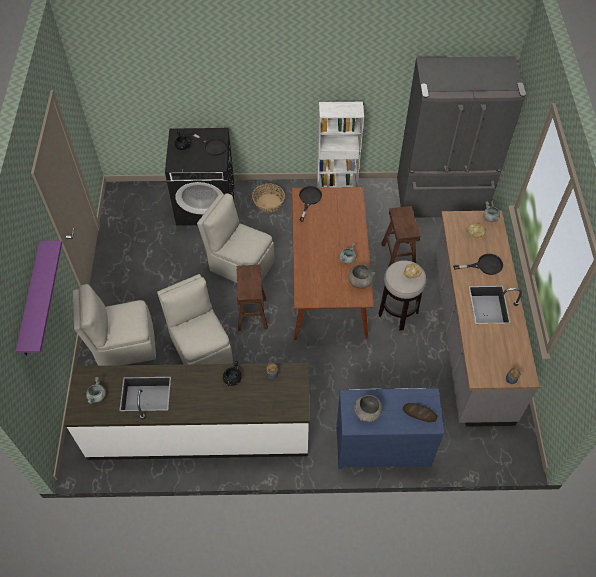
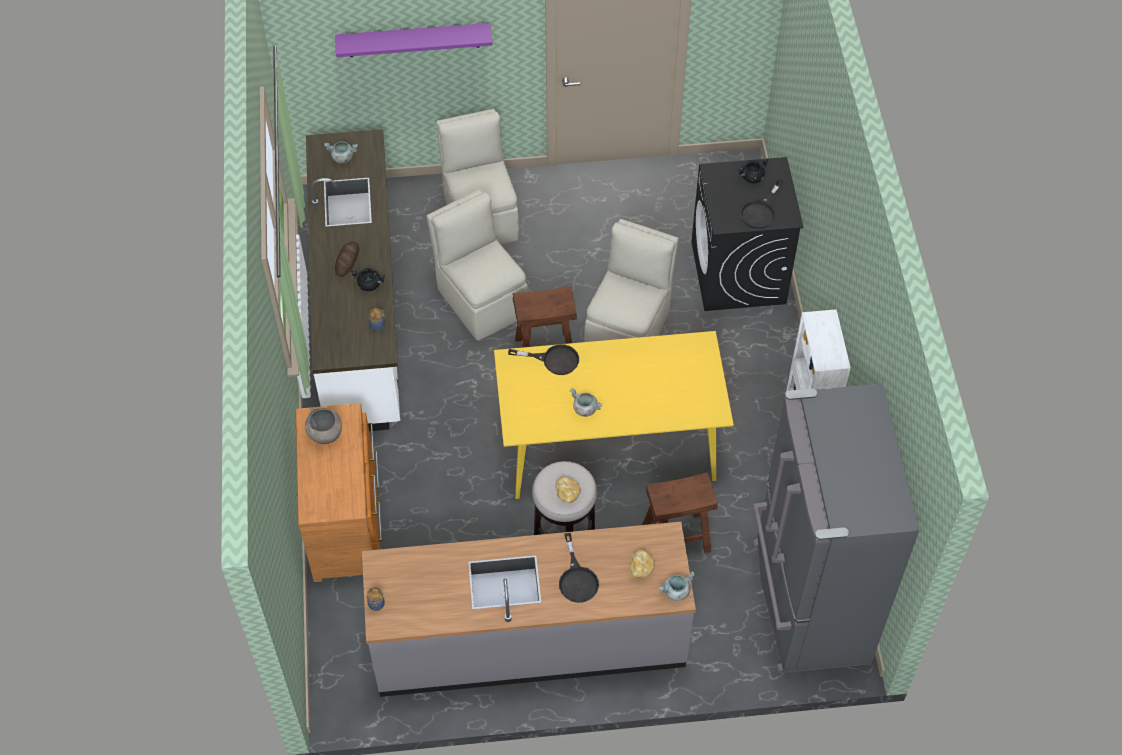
camera: 85 degrees right, 0 degrees up
(201, 349) = (481, 300): beige chair -> beige chair turned 90 degrees counterclockwise
(268, 203) = (756, 352): basket -> none
(309, 200) = (694, 354): black frying pan -> black frying pan (553, 360)
(327, 283) = (610, 442): brown dining table -> yellow dining table
(360, 282) = (544, 426): grey bowl -> none
(381, 444) = (347, 521): blue dresser -> brown dresser
(419, 413) = (326, 495): bread -> bread (347, 260)

